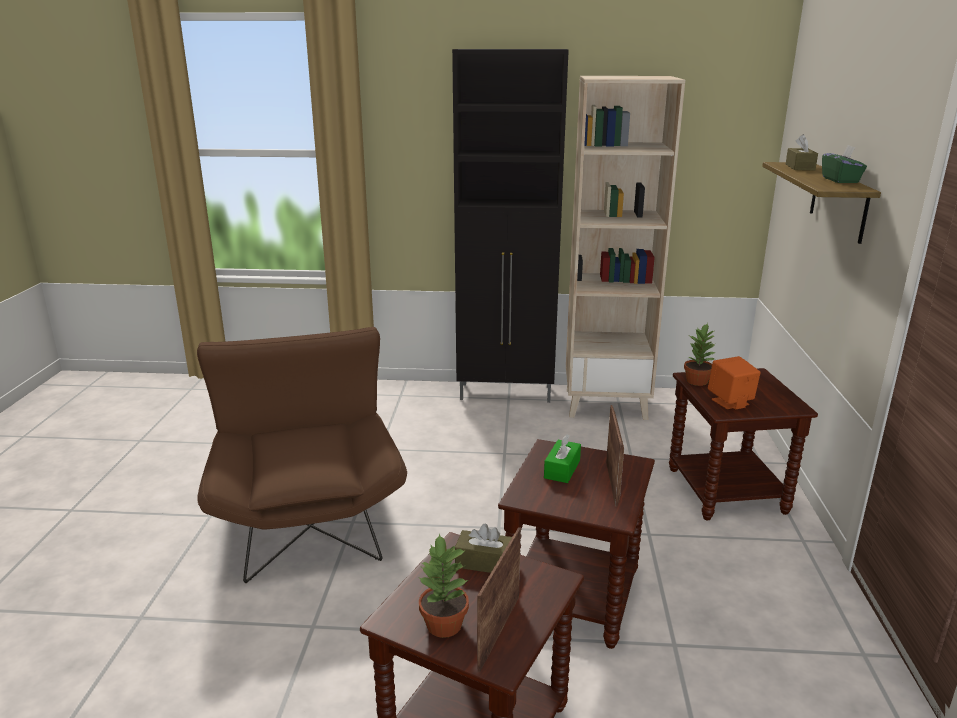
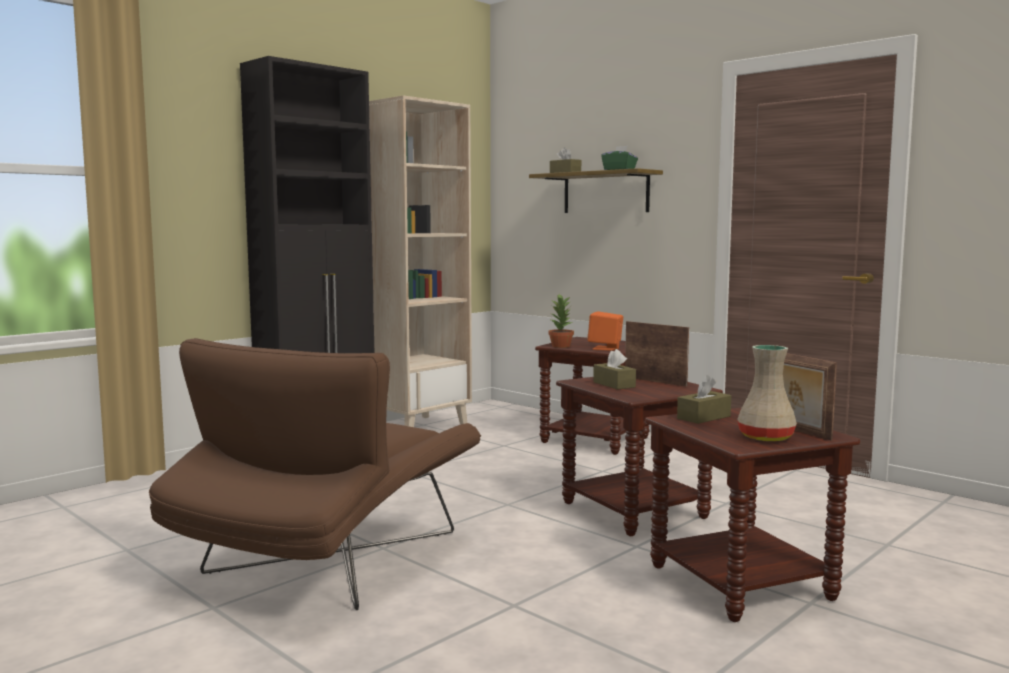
camera: 50 degrees left, 15 degrees down
(308, 514) = (326, 561): brown armchair -> brown armchair turned 90 degrees counterclockwise
(443, 625) = (767, 437): potted plant -> beige vase
(562, 469) = (614, 384): green tissue box -> brown tissue box

